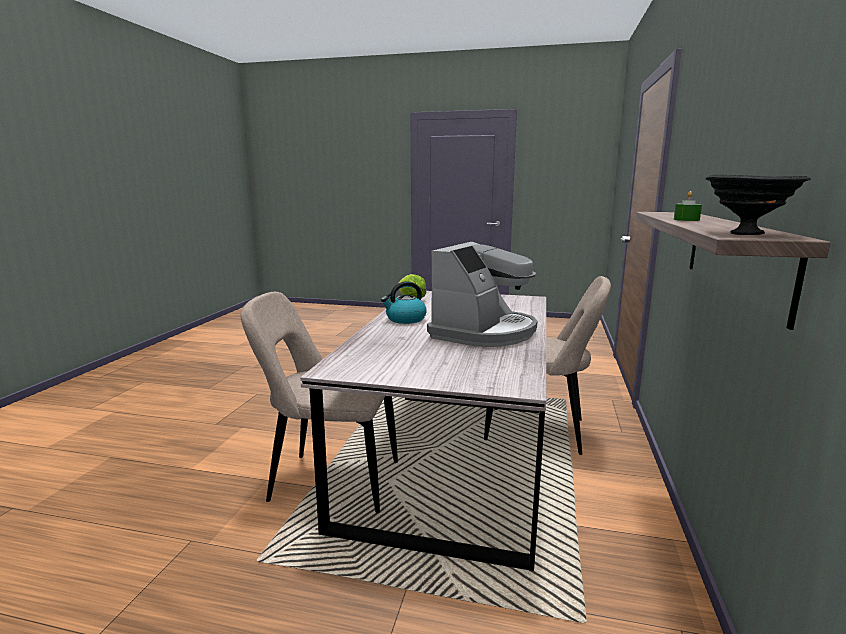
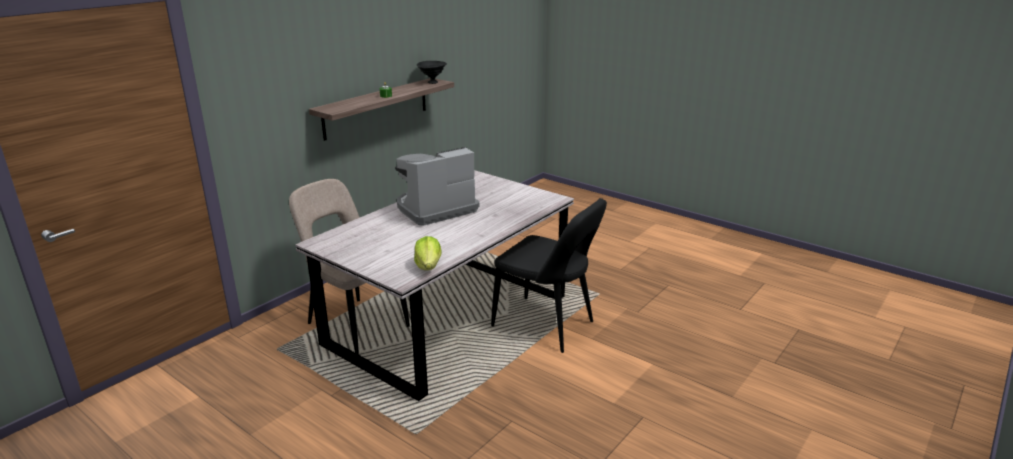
camera: 155 degrees left, 10 degrees up
(329, 481) = (547, 326): beige chair -> black chair
(405, 319) = (471, 234): kettle -> none

